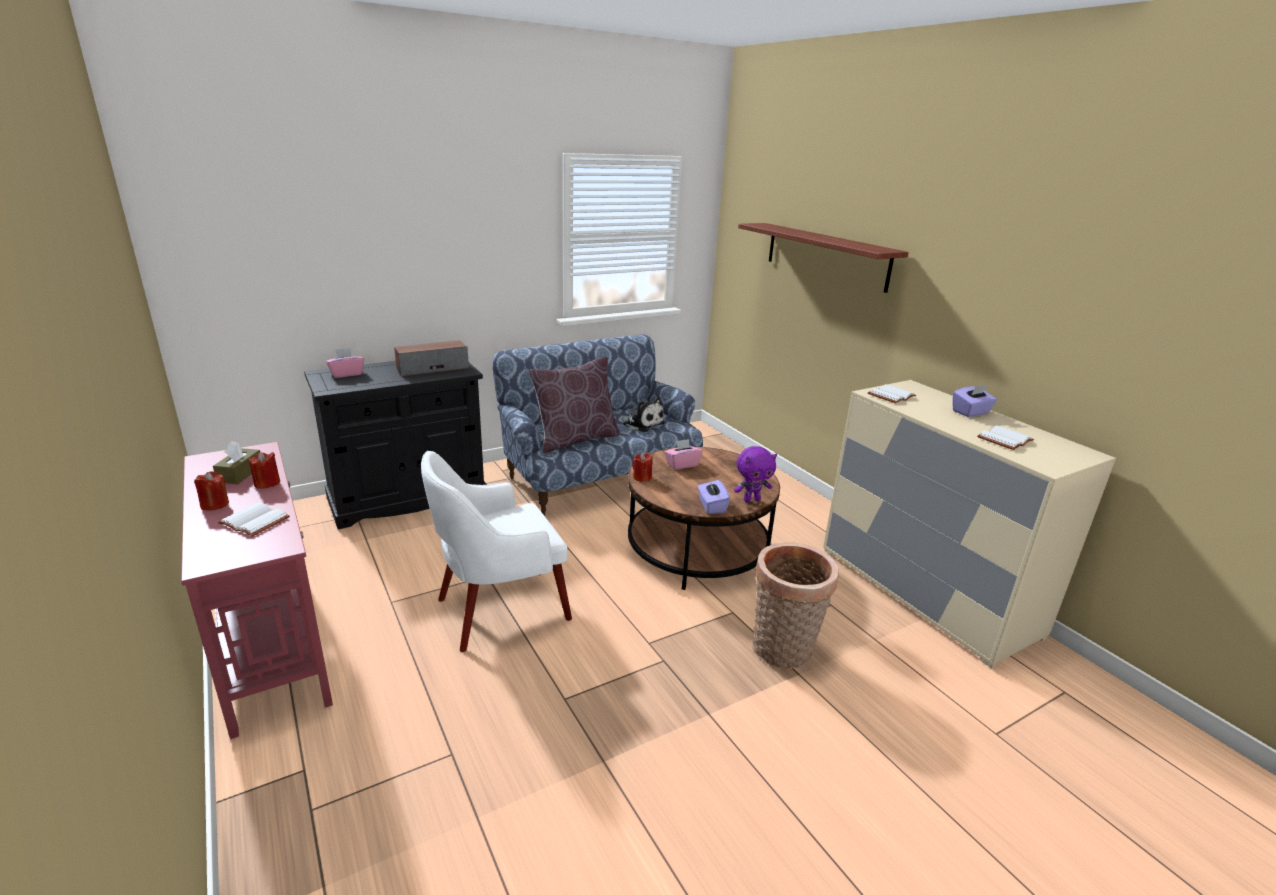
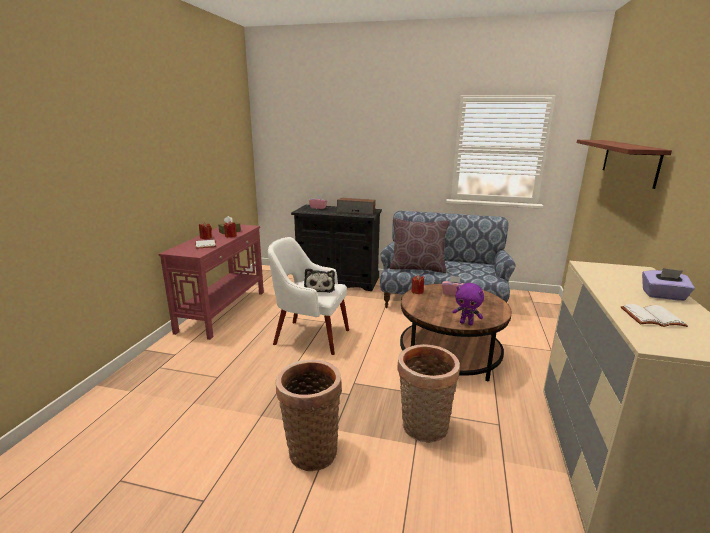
camera: 45 degrees right, 5 degrees down
(641, 423) = (470, 271): plush toy -> plush toy (319, 288)
(711, 506) = (433, 317): purple tissue box -> none
(719, 756) = (311, 449): none -> basket
(890, 395) = (601, 269): white book -> none

